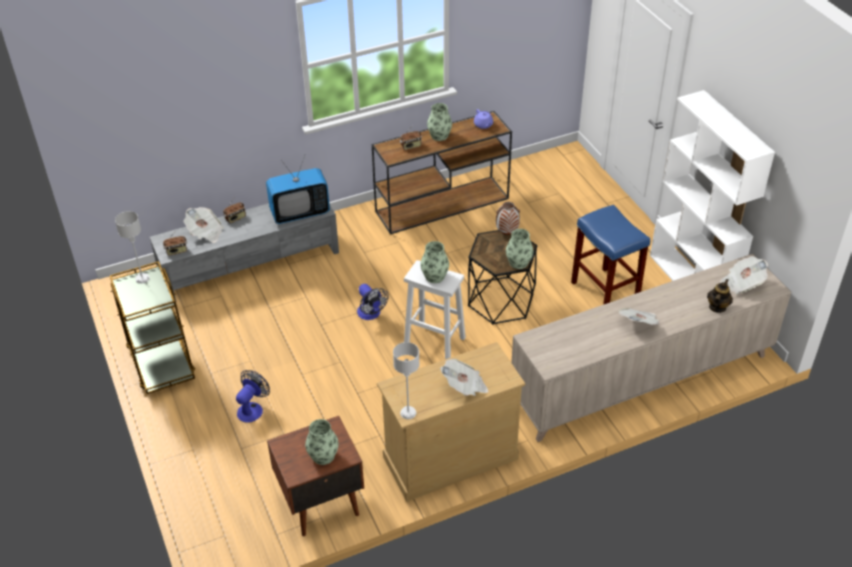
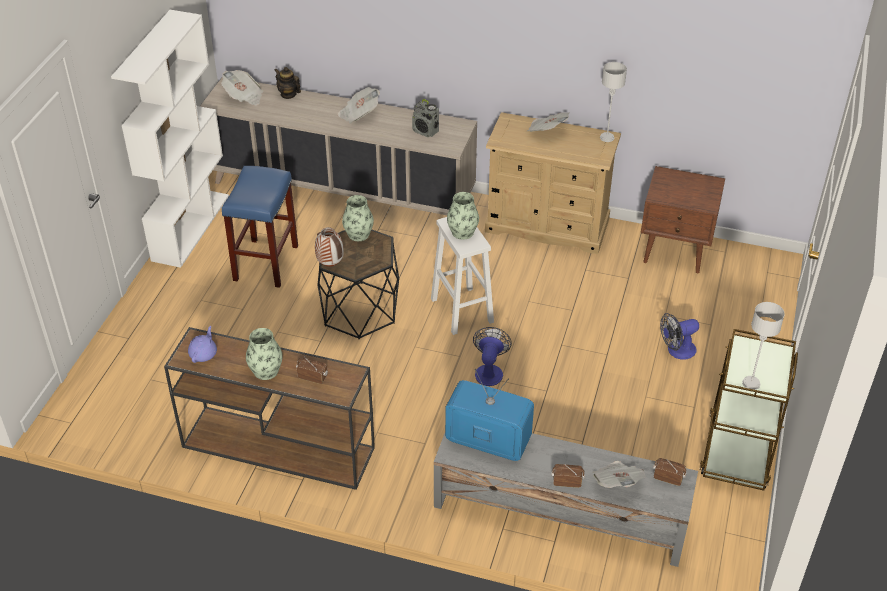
camera: 140 degrees left, 0 degrees up
(323, 455) = (681, 182): vase -> none
(568, 341) = (425, 131): none -> radio
(717, 307) = (288, 94): teapot -> teapot turned 60 degrees clockwise

